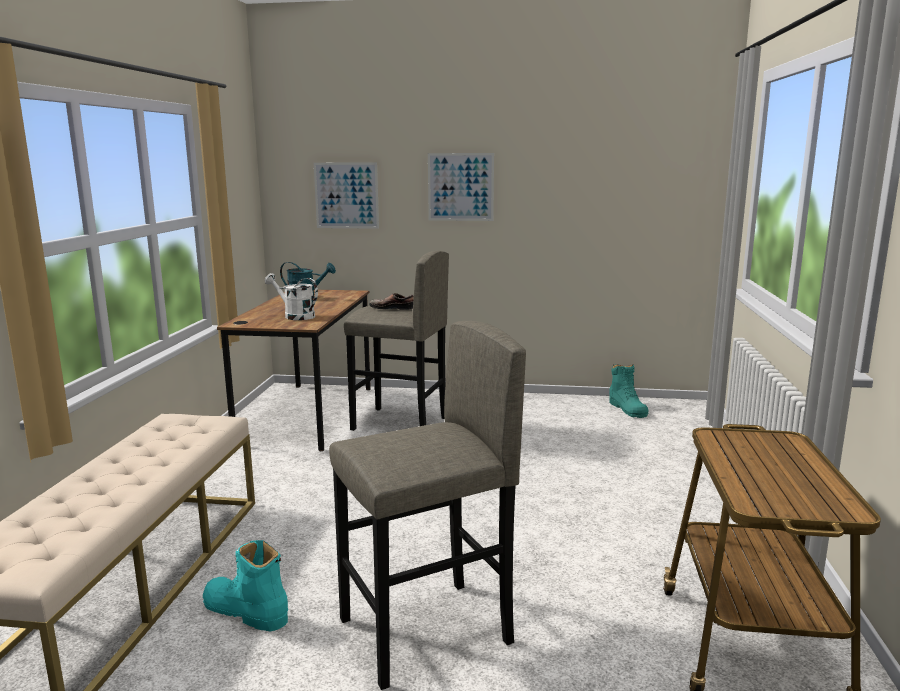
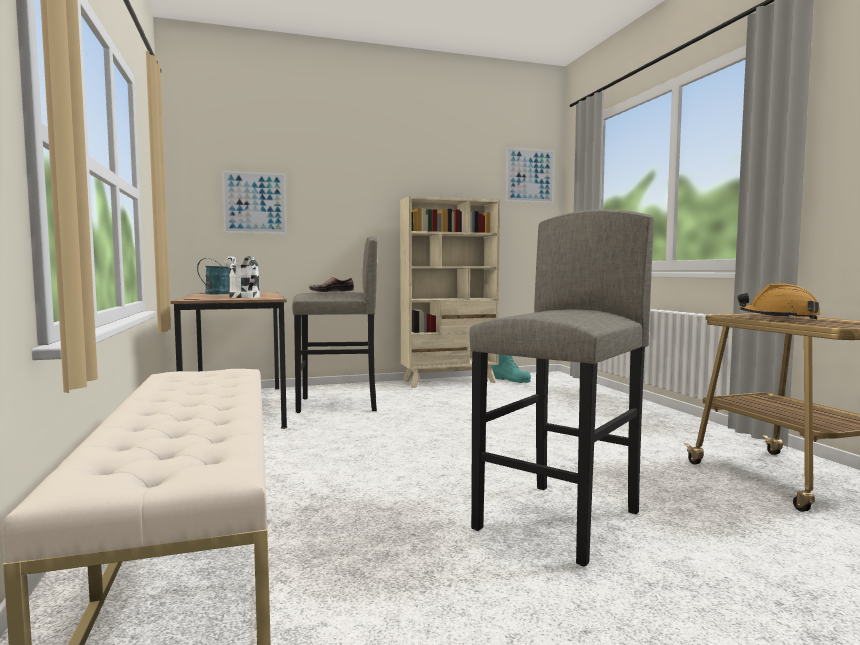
camera: 25 degrees left, 10 degrees down
(245, 611) = (364, 545): turquoise boot -> none
(295, 316) = (242, 297): white watering can -> white watering can turned 45 degrees clockwise
(460, 187) = (362, 198): picture -> picture (530, 175)
(552, 403) = (450, 382): none -> beige bookcase
(754, 458) = (779, 318): none -> orange hard hat

